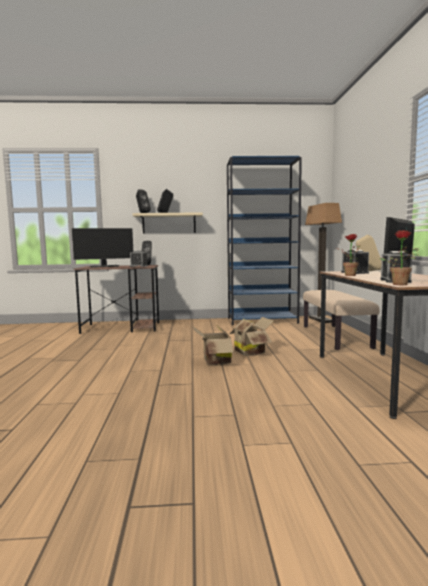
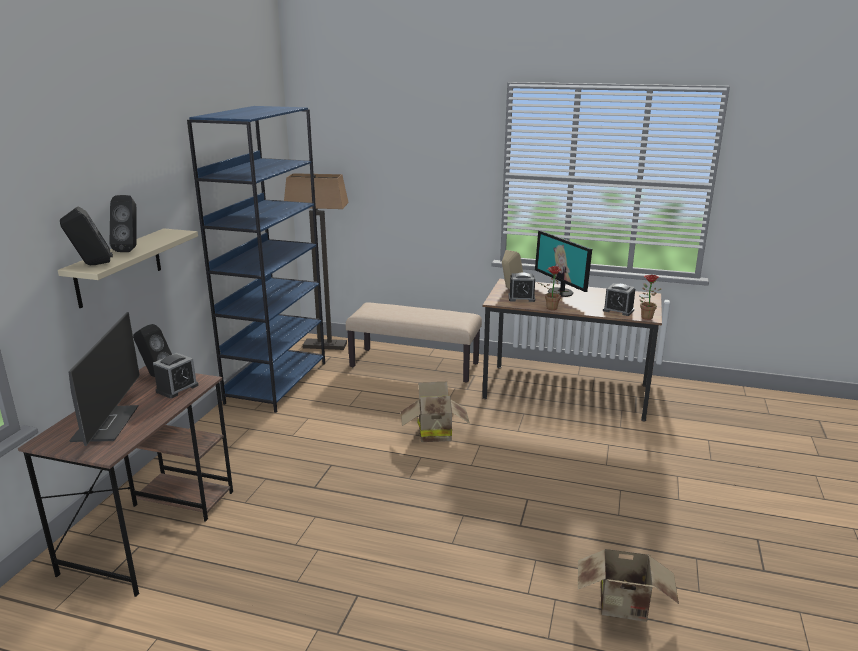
camera: 70 degrees left, 15 degrees up
(214, 361) = (455, 467): cardboard box -> cardboard box (624, 608)

